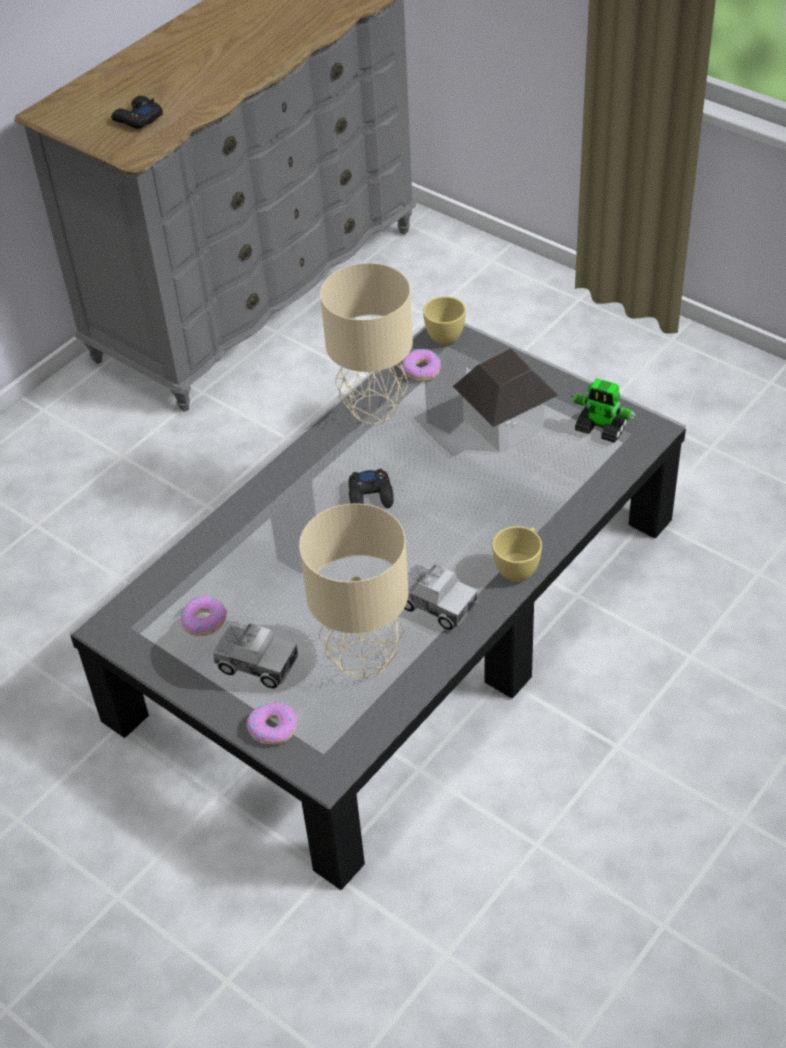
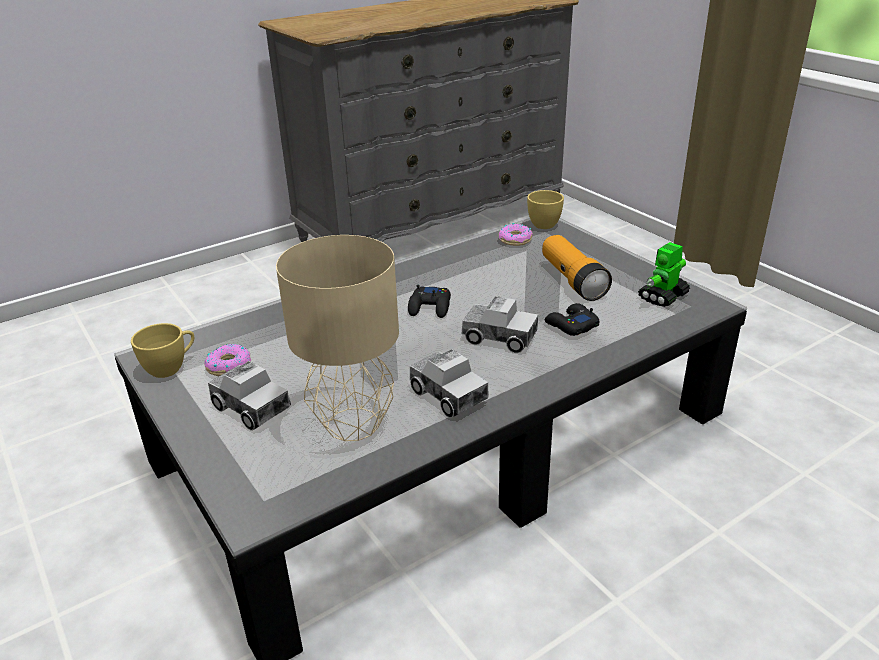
camera: 15 degrees right, 15 degrees down
(137, 118) = (340, 26): black game controller -> black game controller (571, 325)
(273, 727) = (228, 463): donut -> none
(372, 410) = (461, 256): beige table lamp -> none
(457, 522) = (499, 338): none -> toy truck
(504, 423) = (572, 280): toy house -> flashlight
(519, 567) = (544, 381): yellow cup -> yellow cup (171, 367)
(601, 428) = (662, 297): toy robot -> toy robot turned 90 degrees clockwise

